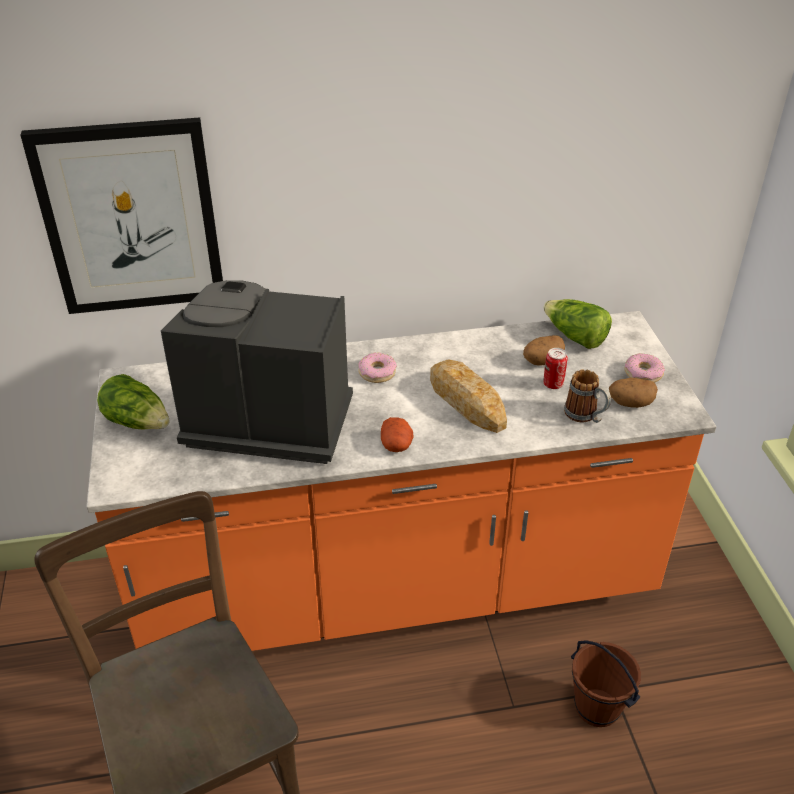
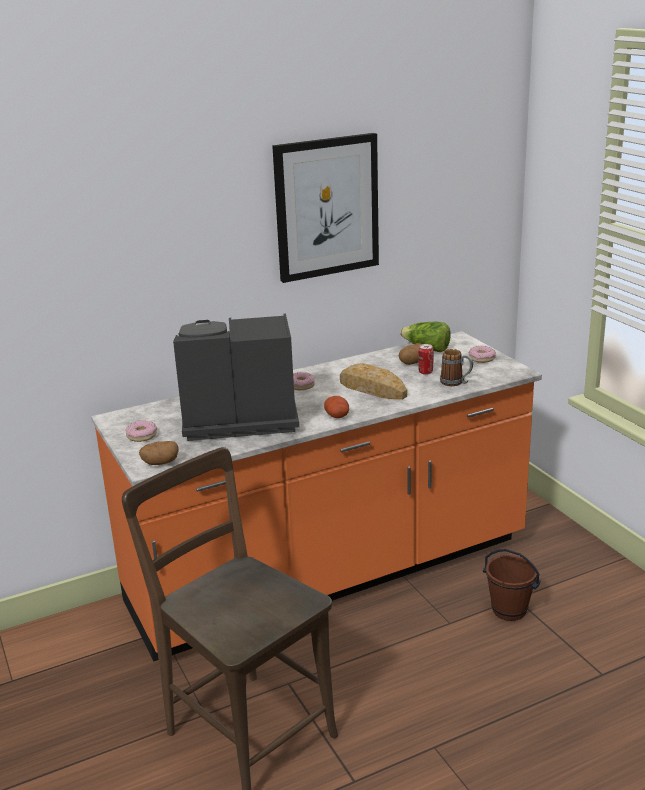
camera: 15 degrees left, 15 degrees down
(131, 218) = (117, 288): picture -> picture (326, 207)
(138, 422) = (141, 436): lettuce -> donut
(630, 403) = (481, 372): potato -> potato (160, 463)

